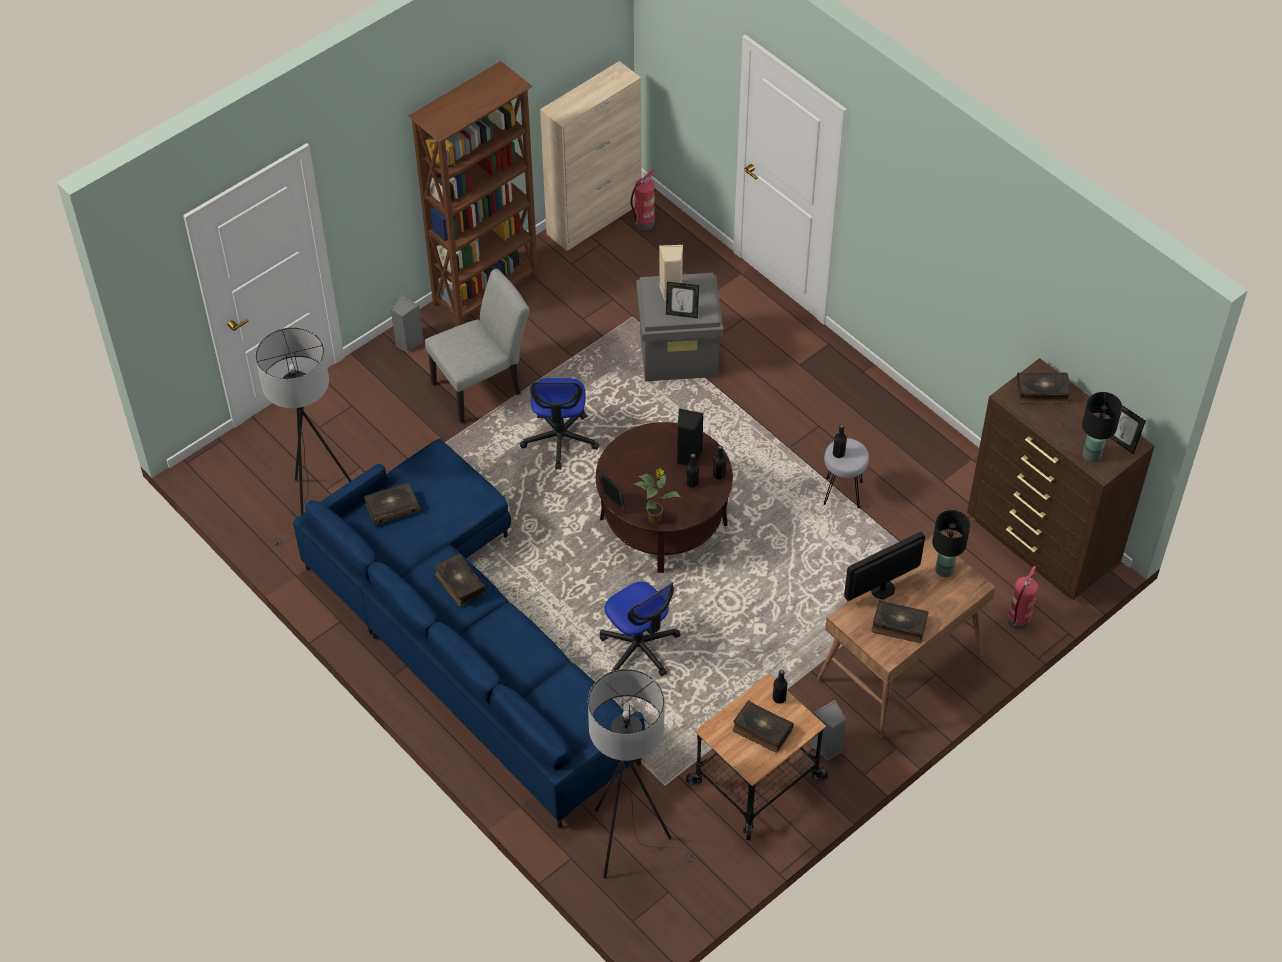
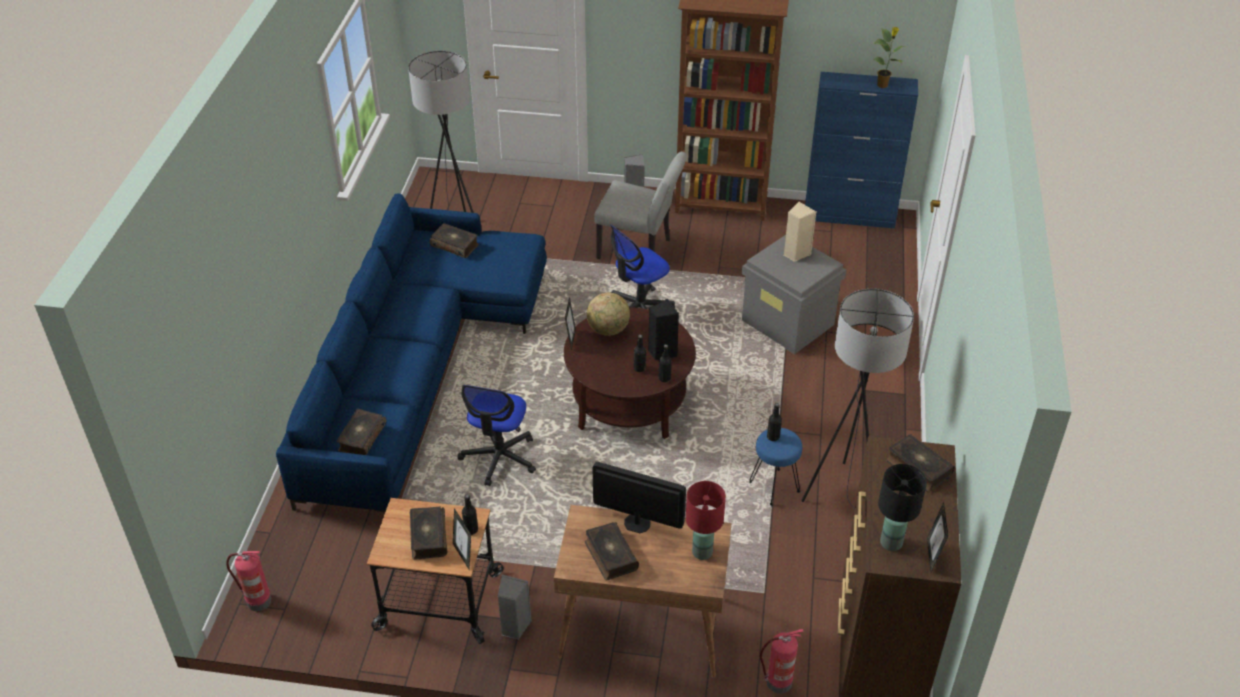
camera: 50 degrees right, 10 degrees down
(459, 584) = (422, 310): book -> book (361, 438)
(595, 218) = (850, 216): beige cabinet -> blue cabinet
(626, 472) = (608, 330): none -> globe
(630, 840) = (315, 557): grey floor lamp -> grey floor lamp (846, 496)
(644, 223) = (879, 239): fire extinguisher -> fire extinguisher (257, 601)
(655, 518) = (584, 368): potted plant -> potted plant (883, 85)
(682, 314) = (782, 270): picture frame -> picture frame (463, 555)
(842, 492) = (774, 486): grey stool -> blue stool
(944, 569) = (702, 551): black table lamp -> red table lamp

